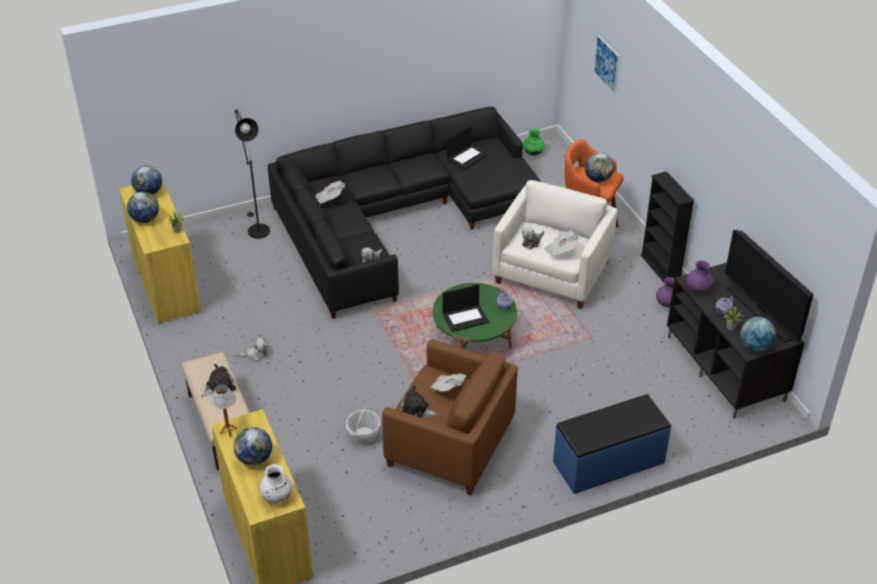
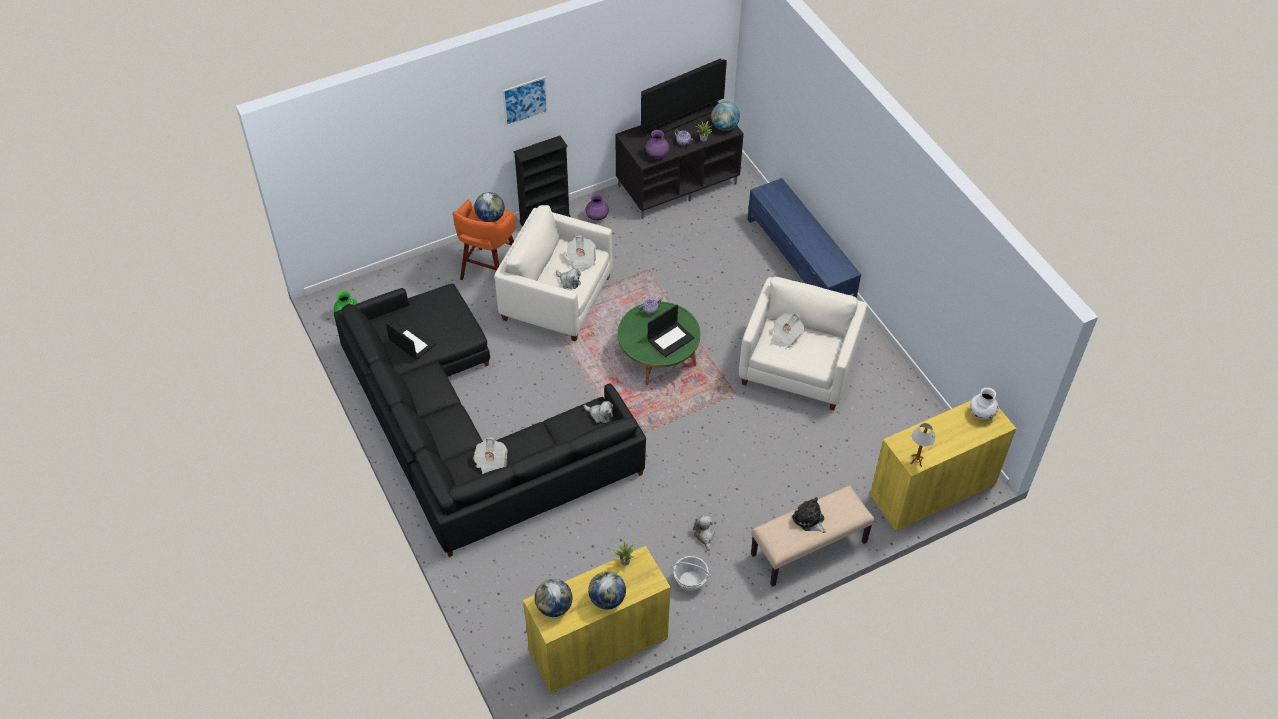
camera: 95 degrees left, 10 degrees up
(254, 459) = (944, 436): globe -> none
(256, 229) = (490, 569): black floor lamp -> none
(363, 435) = (800, 431): basket -> basket (690, 581)
(416, 411) = (816, 358): plush toy -> none
(450, 443) = (798, 367): brown armchair -> white armchair
(465, 317) = (670, 339): laptop -> laptop turned 75 degrees clockwise
(606, 64) = (375, 161): picture -> picture (525, 101)
(609, 463) = (800, 261): blue bench -> blue tv stand

